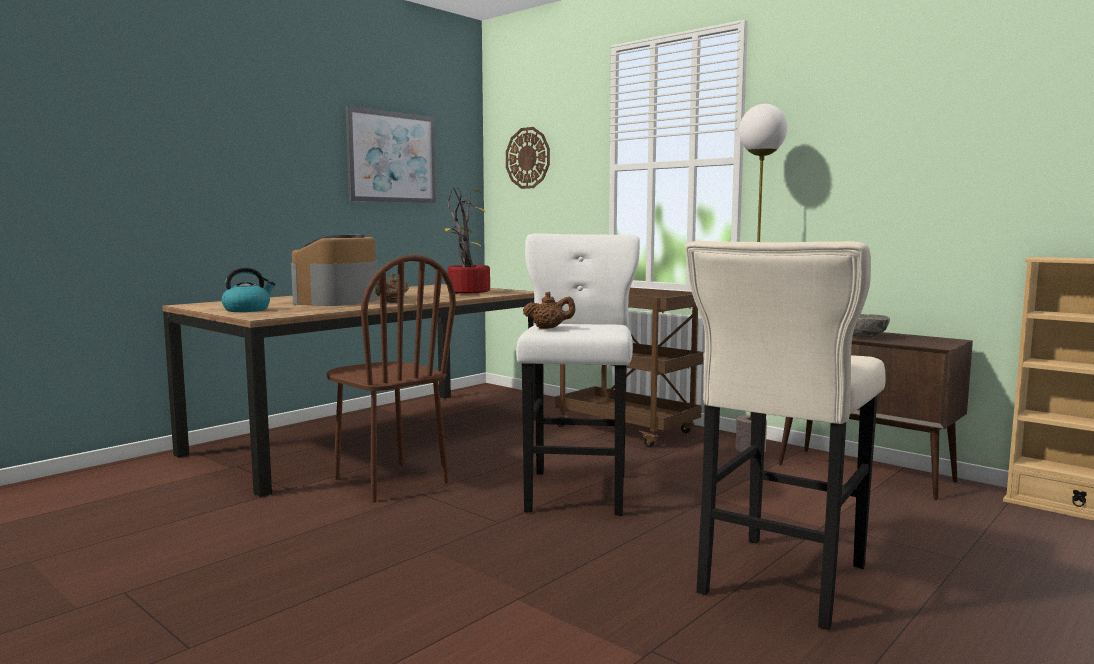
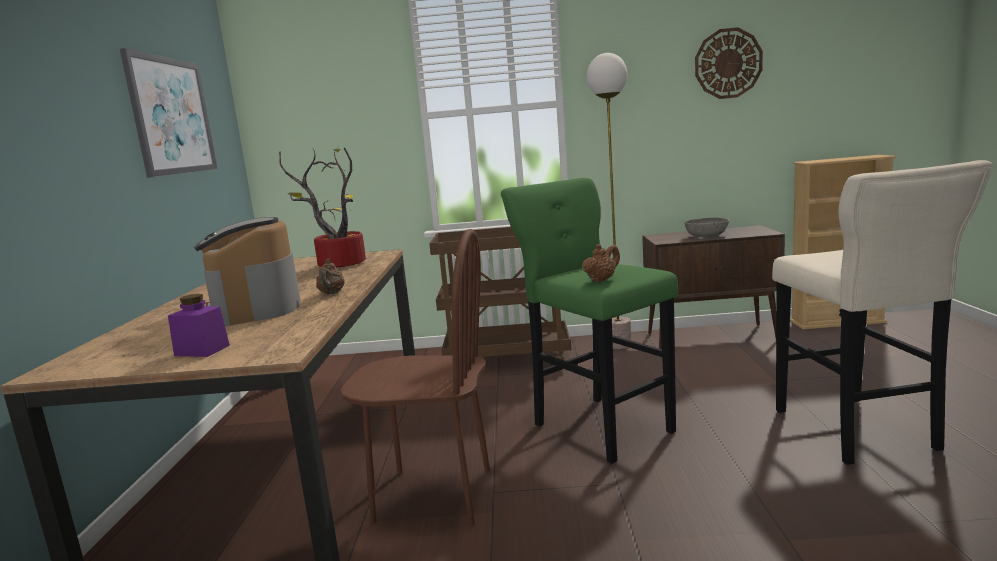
camera: 40 degrees left, 5 degrees up
(247, 310) = (202, 350): kettle -> purple jar
(528, 158) = (307, 110): wall clock -> wall clock (728, 63)
(578, 490) = (598, 425): white stool -> green stool

